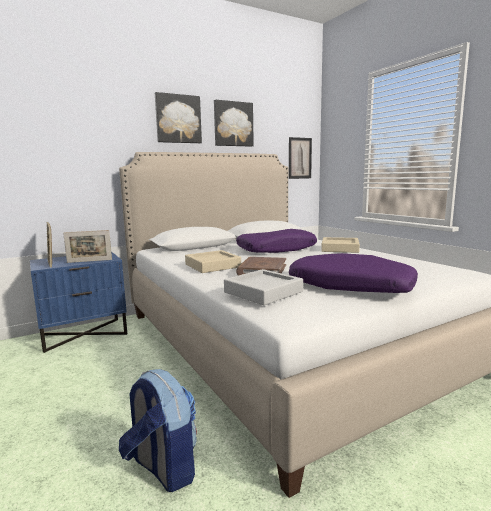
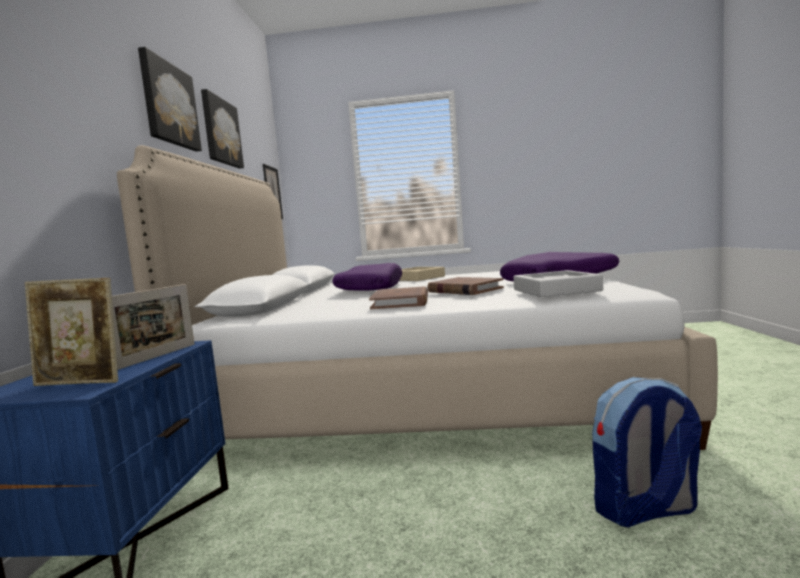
camera: 55 degrees left, 5 degrees down
(212, 266) = (401, 302): beige tray -> brown book

